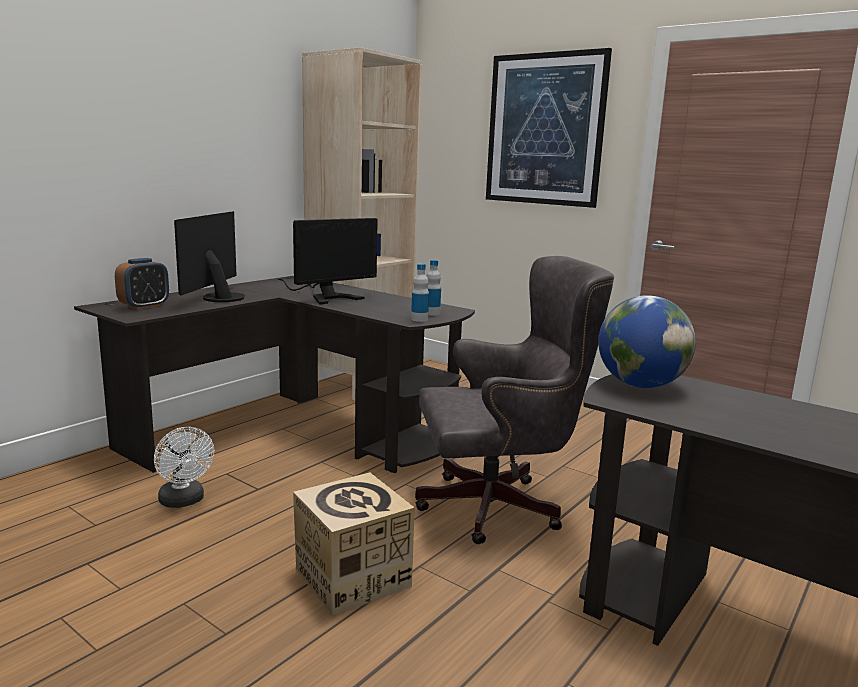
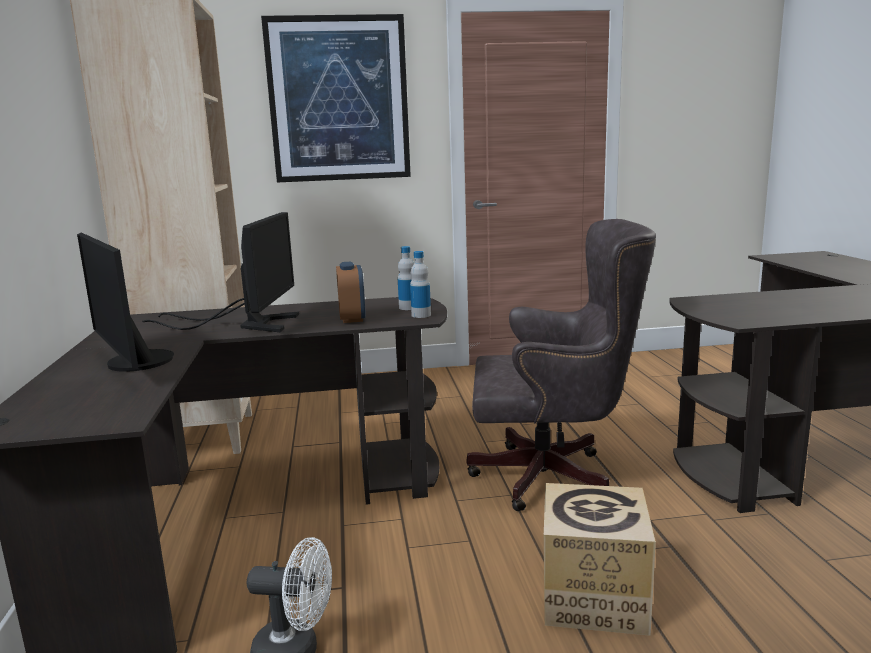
camera: 45 degrees left, 0 degrees up
(144, 306) = (72, 405): alarm clock -> alarm clock (352, 318)
(498, 507) = (553, 477): grey office chair -> grey office chair turned 60 degrees clockwise
(640, 385) = (714, 308): globe -> none

